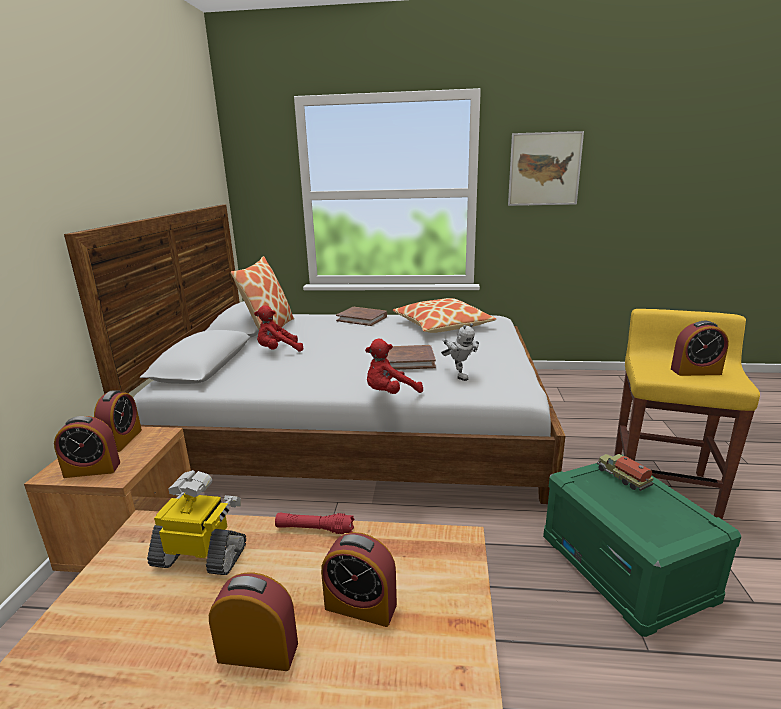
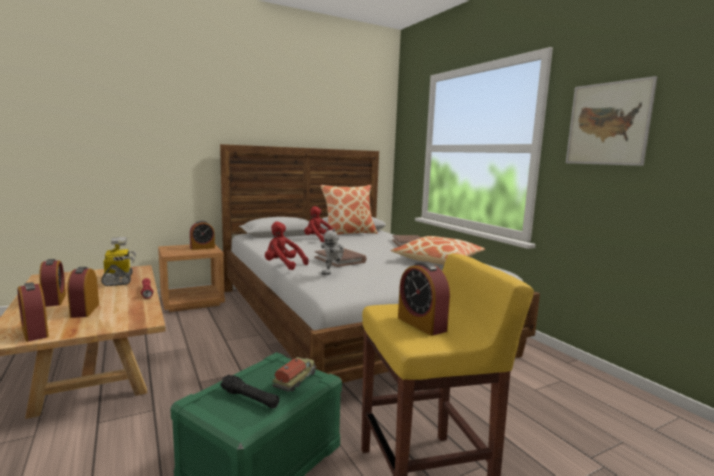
camera: 55 degrees right, 10 degrees down
(92, 469) = (173, 250): alarm clock -> alarm clock (35, 332)
(655, 510) = (250, 398): none -> black flashlight

